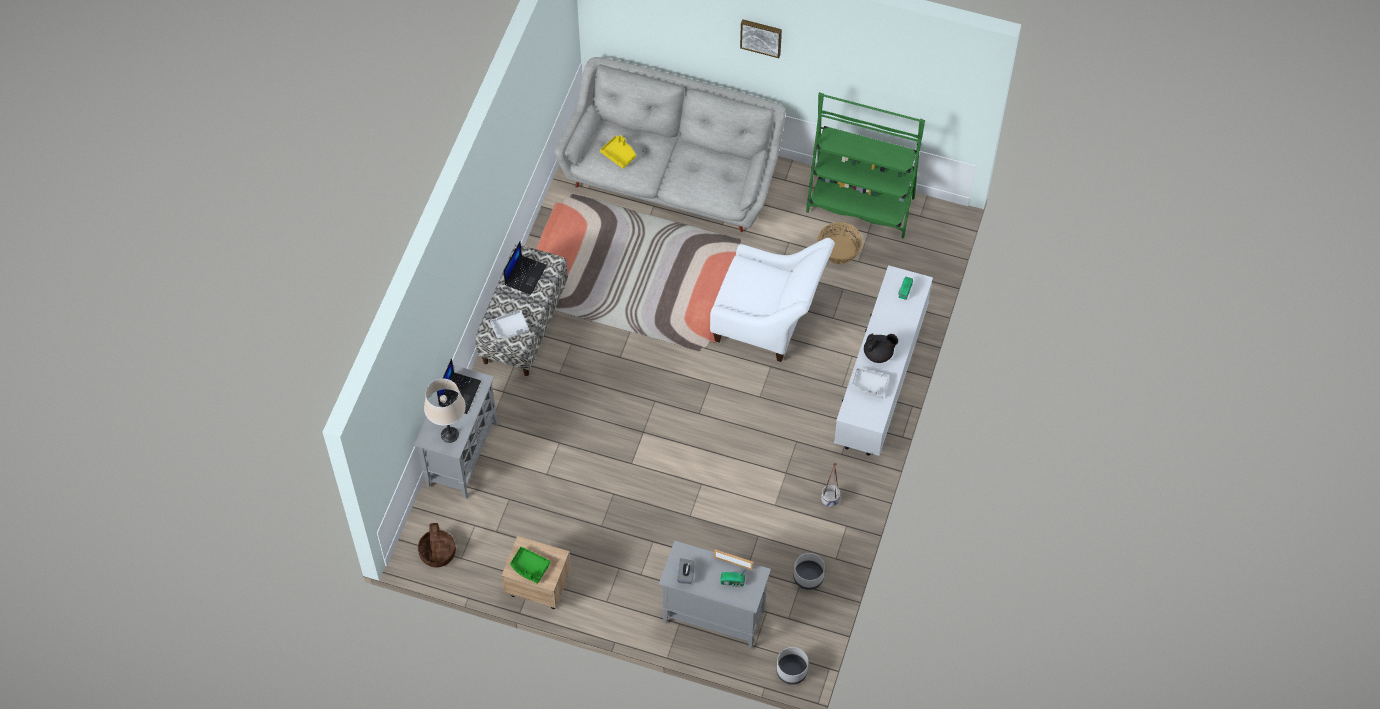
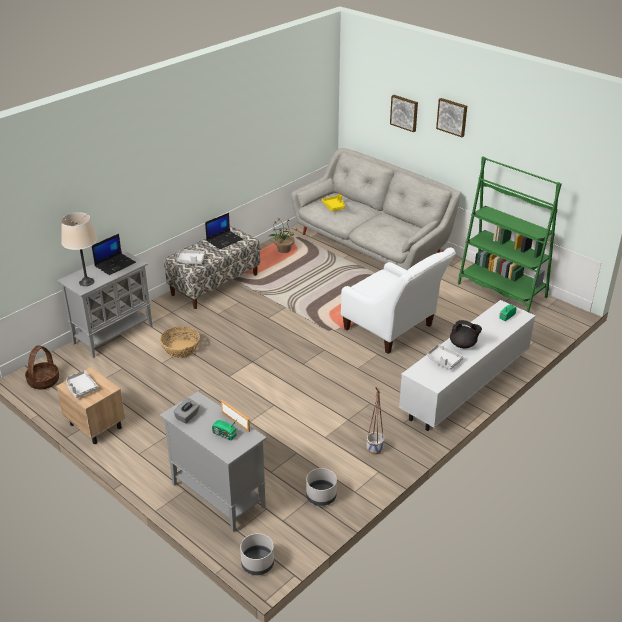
camera: 25 degrees right, 25 degrees down
(529, 567) = (81, 388): green tray -> grey tray
(569, 227) = (283, 250): none -> potted plant
(688, 27) = (404, 112): none -> picture
(838, 249) = (471, 308): basket -> basket (180, 349)

